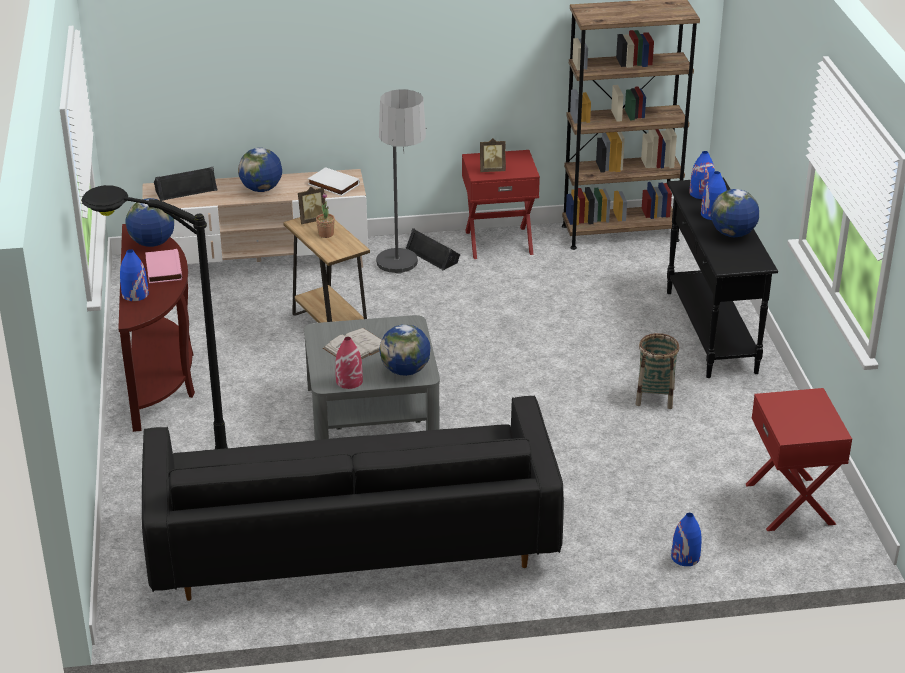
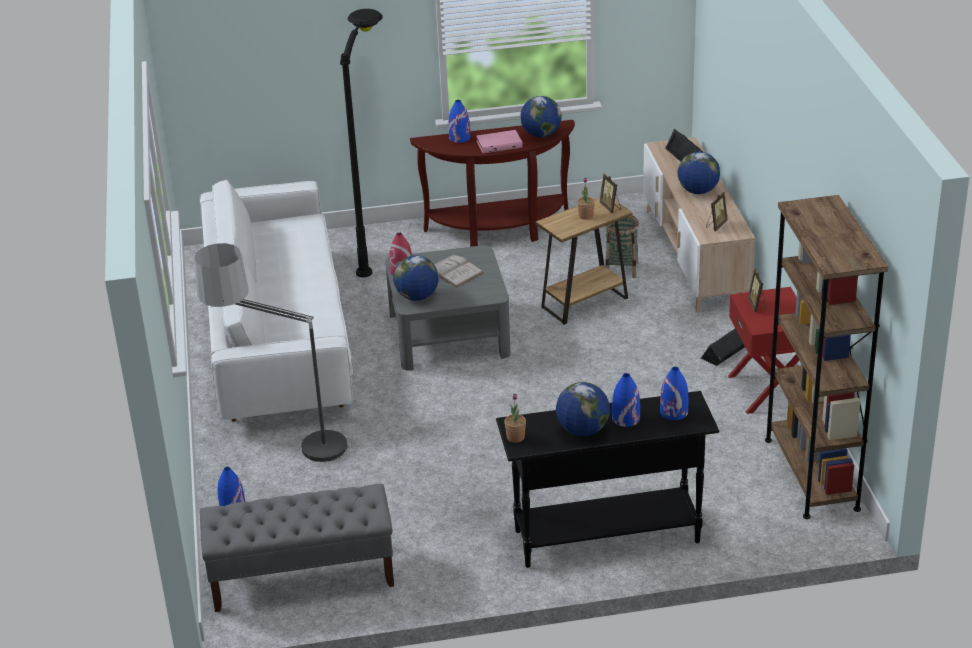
camera: 90 degrees right, 0 degrees up
(332, 185) = (716, 225): white book -> picture frame
(352, 540) = (278, 336): black sofa -> white sofa
(402, 281) = (674, 336): floor lamp -> floor lamp (287, 455)
(655, 397) = (480, 494): basket -> basket (621, 269)
(747, 265) = (515, 437): none -> potted plant
(791, 503) = (301, 577): red nightstand -> grey bench

